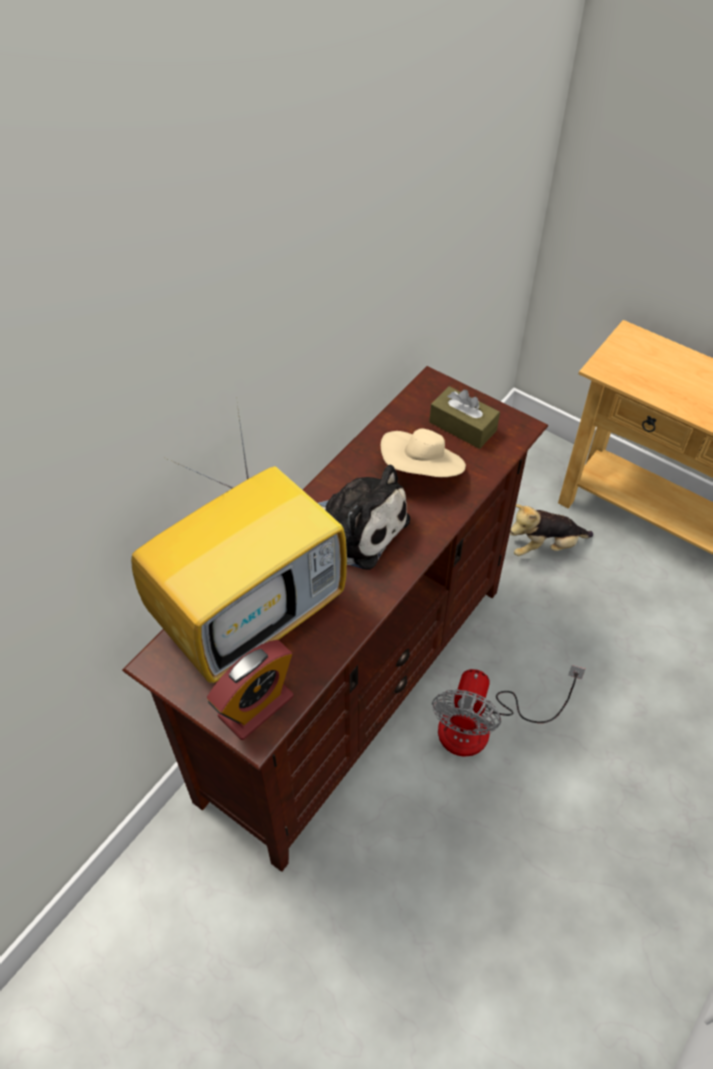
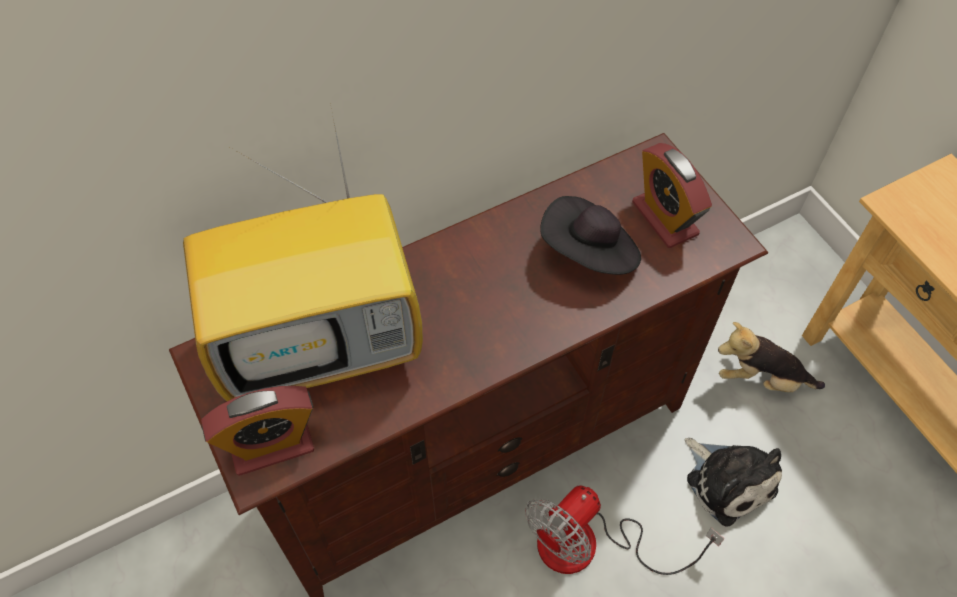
camera: 25 degrees right, 5 degrees up
(356, 527) = (482, 290): plush toy -> plush toy (728, 480)
(422, 470) = (589, 253): beige hat -> black hat
(462, 426) = (664, 218): brown tissue box -> alarm clock

